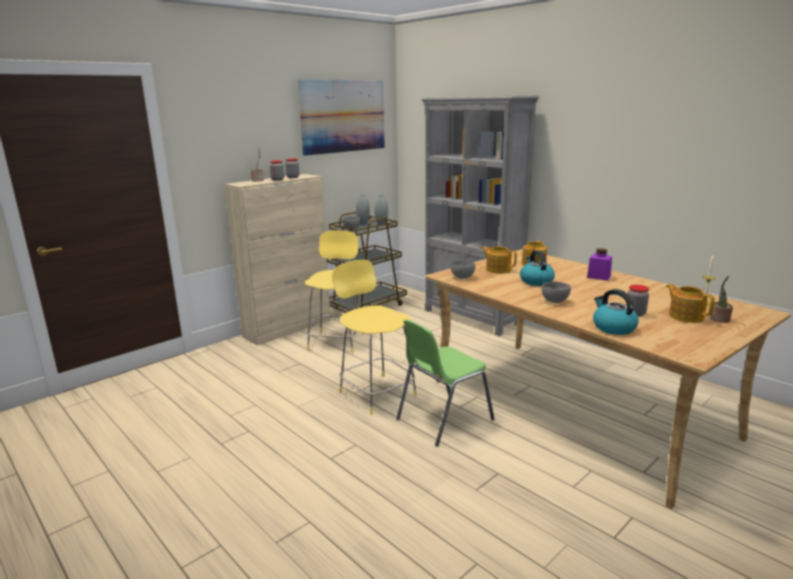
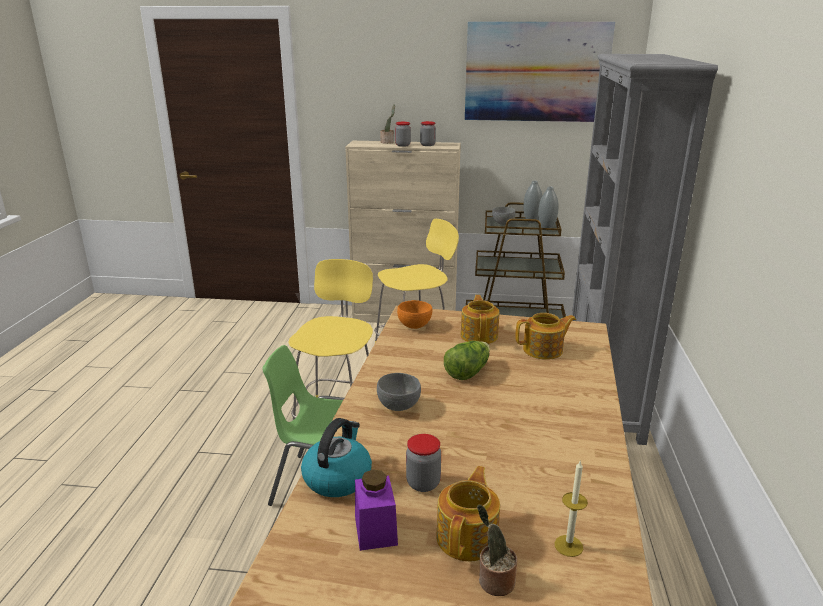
camera: 50 degrees right, 5 degrees up
(462, 277) = (414, 326): grey bowl -> orange bowl
(536, 281) = (467, 371): kettle -> lettuce
(598, 277) = (563, 411): purple jar -> purple jar (375, 530)

